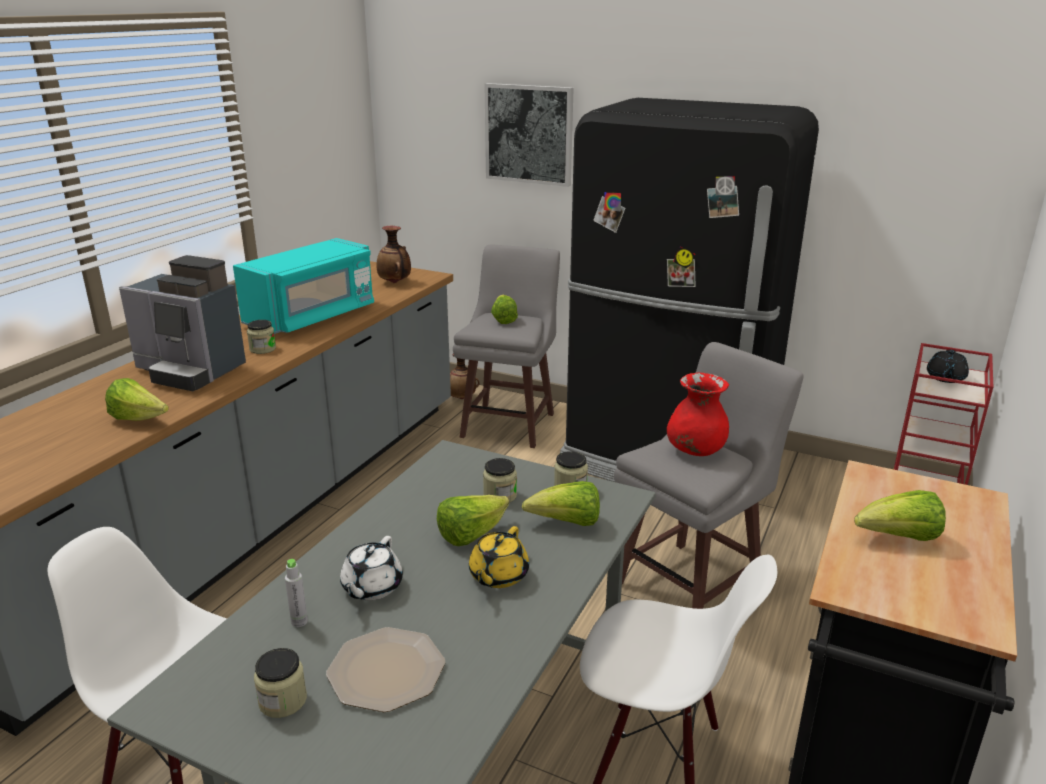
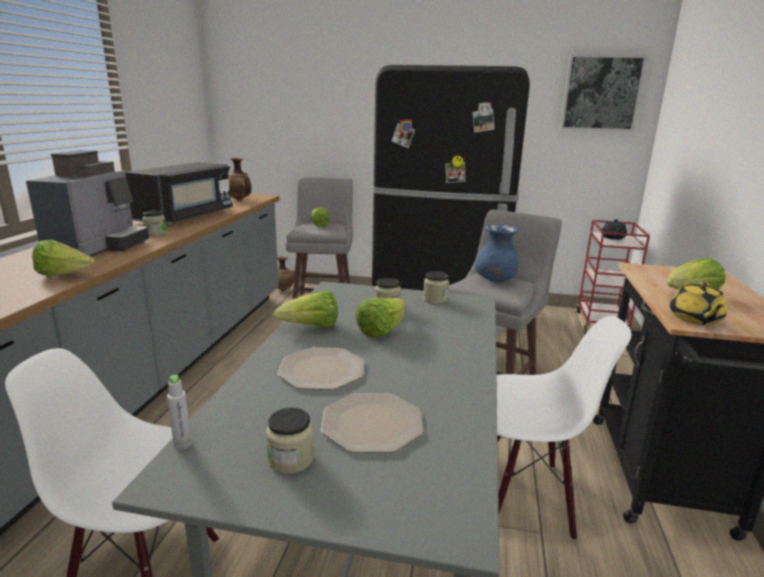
camera: 15 degrees left, 5 degrees down
(190, 371) = (99, 247): coffee machine -> coffee machine turned 90 degrees counterclockwise
(299, 621) = (272, 400): grey bottle -> grey bottle (183, 444)
(312, 316) = (186, 217): turquoise microwave -> black microwave
(371, 587) = (322, 370): white teapot -> plate
(498, 576) = (420, 352): yellow teapot -> yellow teapot (695, 319)
(529, 134) = (326, 99): picture -> picture (601, 93)
(567, 523) = (448, 318): lettuce -> lettuce (311, 327)
(695, 451) = (495, 280): red vase -> blue vase

